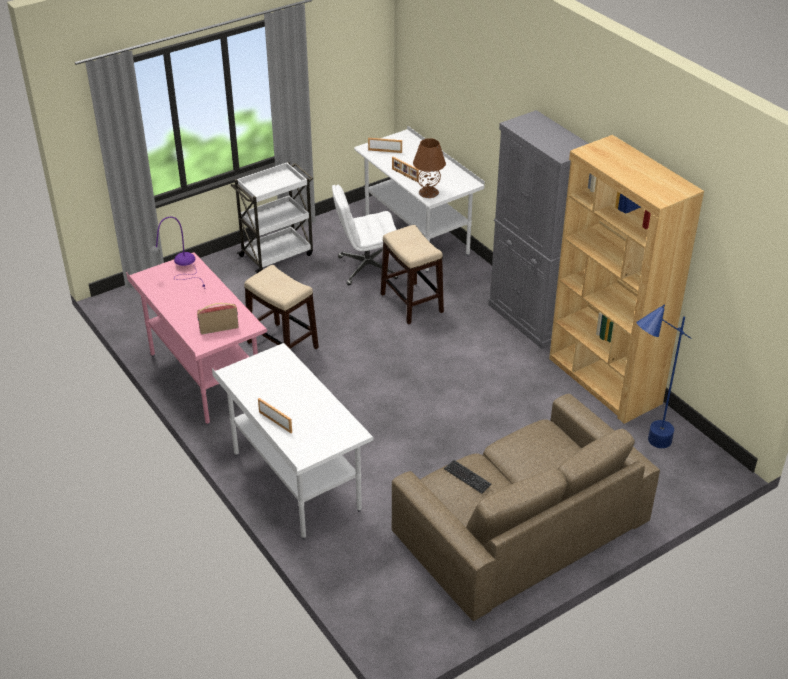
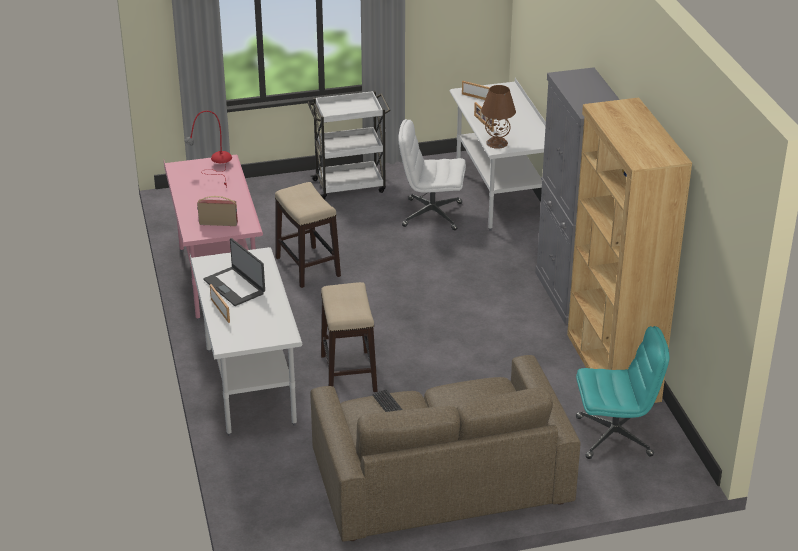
camera: 20 degrees right, 5 degrees down
(182, 272) = (215, 169): purple table lamp -> red table lamp
(274, 392) = (235, 286): none -> laptop
(412, 303) = (457, 255): stool -> stool (348, 373)
(644, 447) = (615, 436): blue floor lamp -> turquoise office chair

